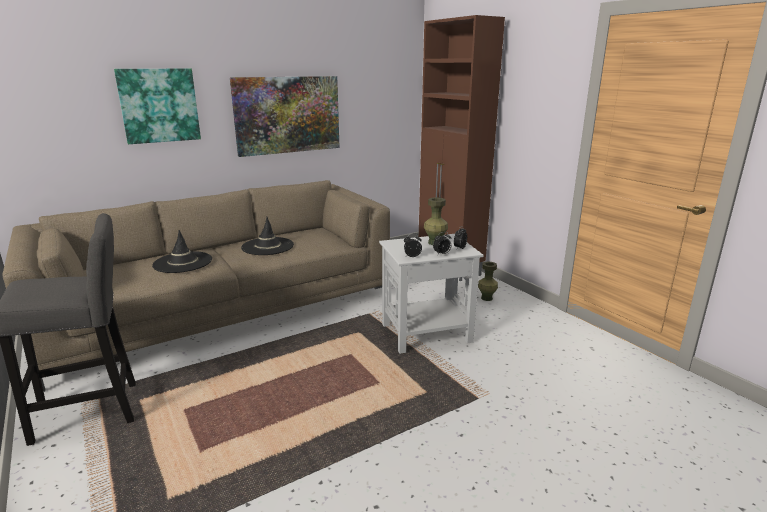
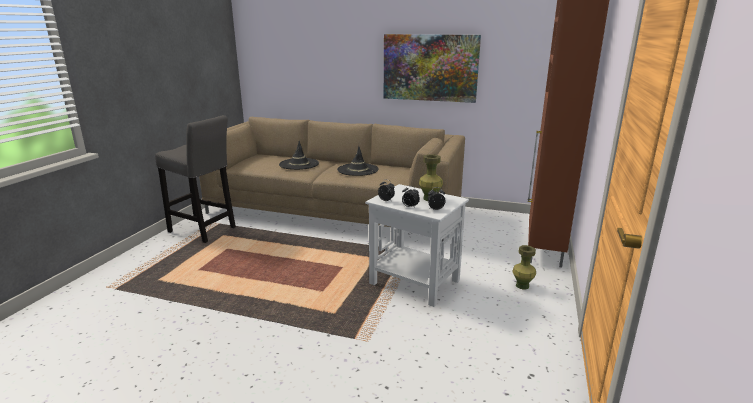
camera: 50 degrees right, 0 degrees up
(159, 105) = (334, 53): picture -> none

